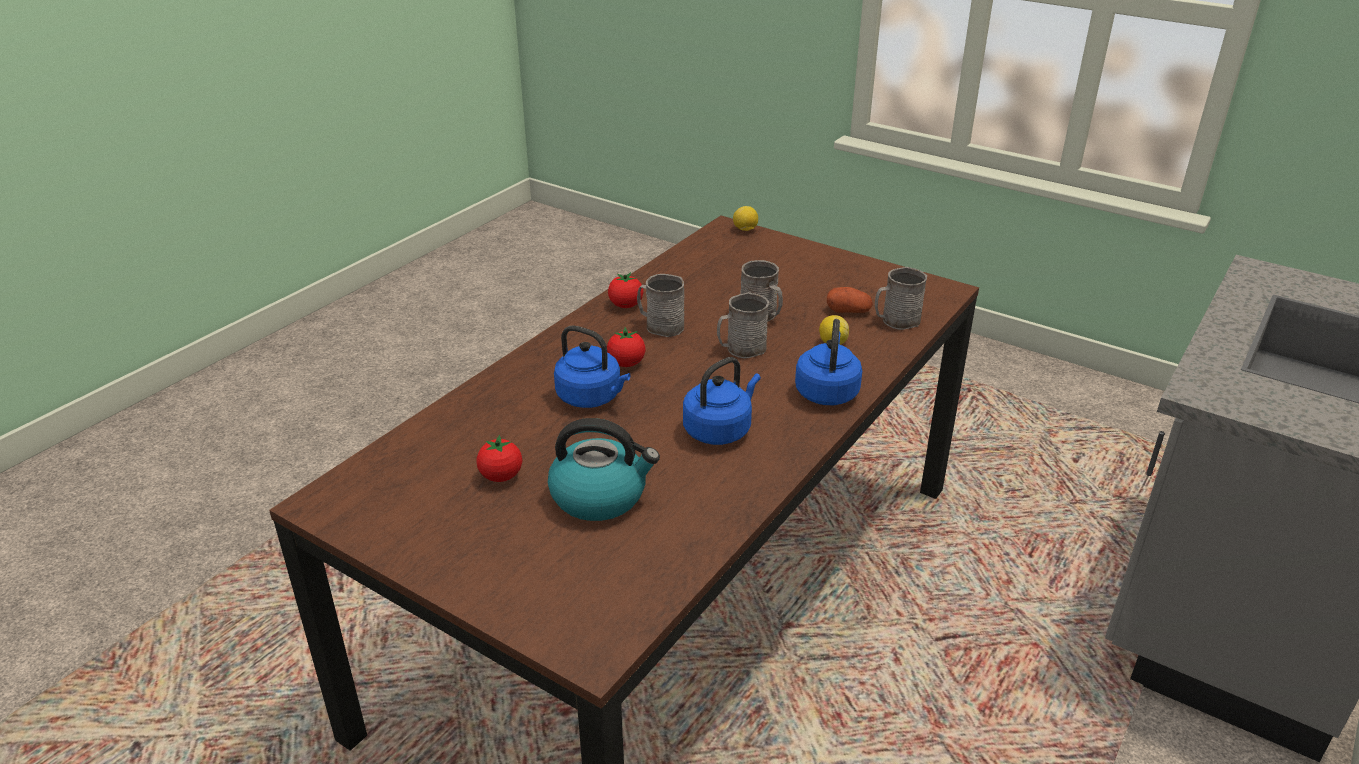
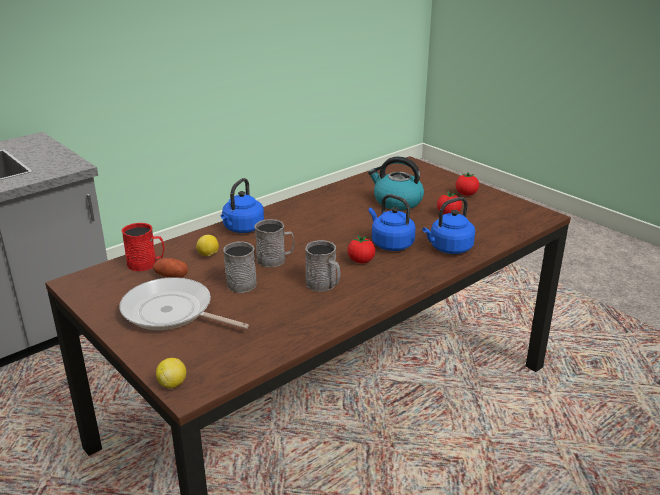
camera: 165 degrees left, 5 degrees down
(626, 305) = (344, 307): tomato -> tomato (466, 194)
(719, 430) = (320, 219): blue kettle -> blue kettle (449, 248)
(804, 277) = (172, 312): none -> frying pan
(896, 321) = (146, 264): grey mug -> red mug

